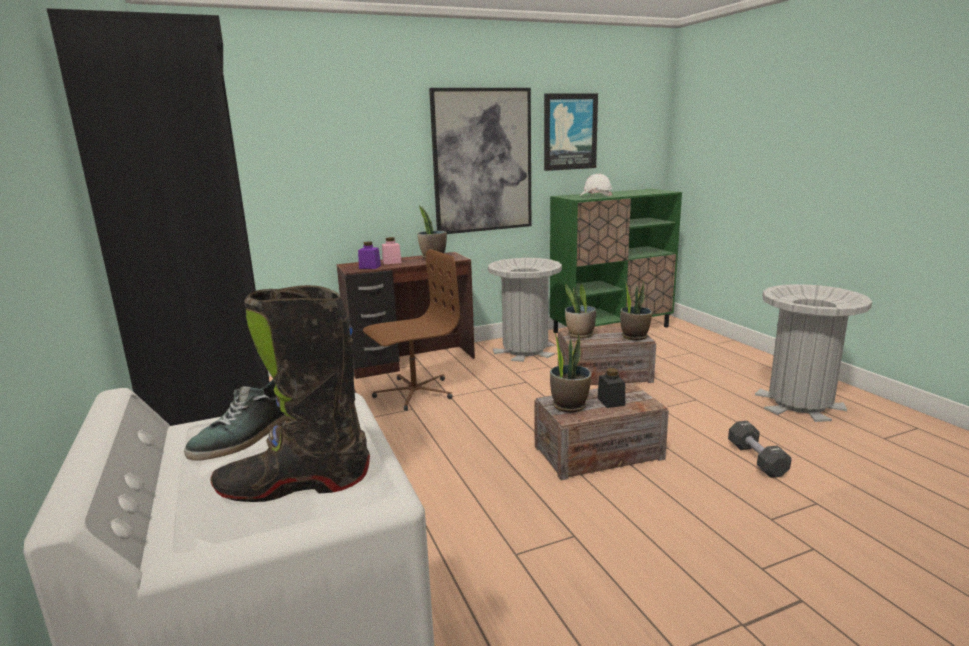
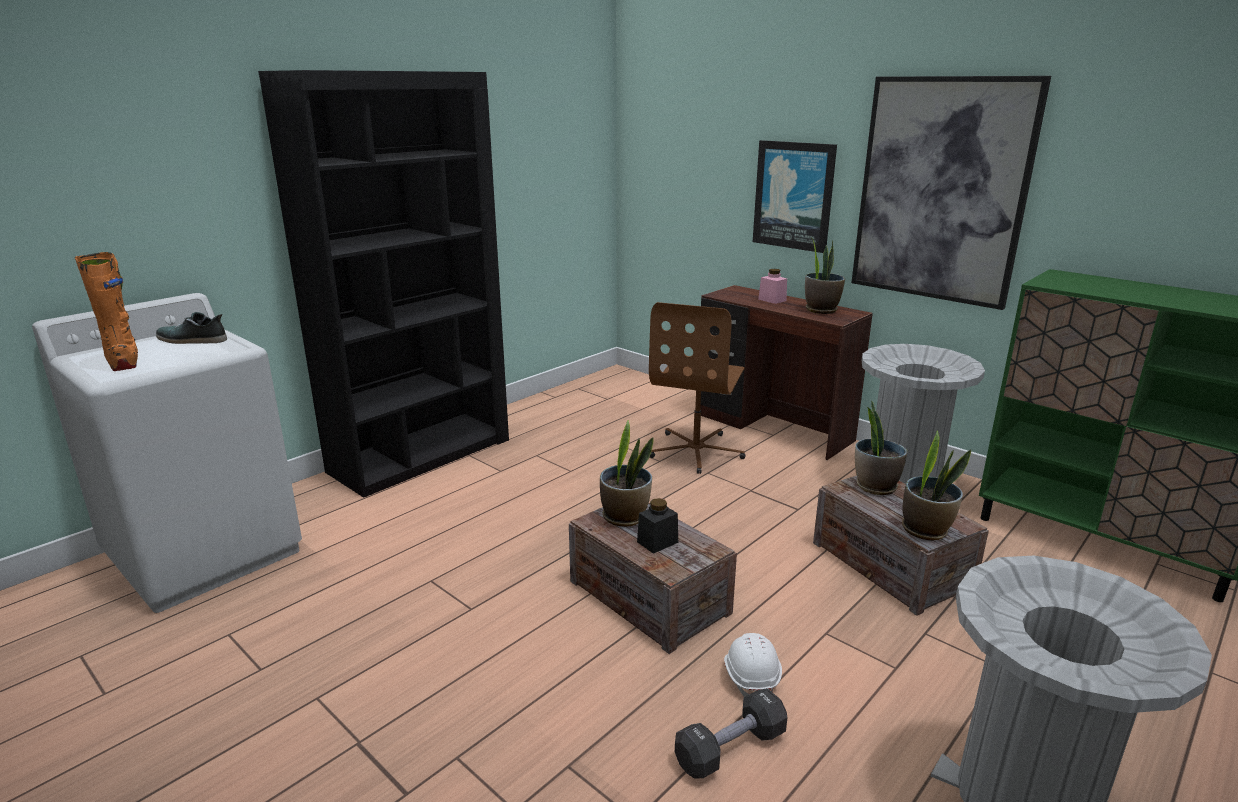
camera: 65 degrees right, 5 degrees up
(295, 485) = (123, 361): black boot -> orange boot
(370, 267) = (737, 297): purple jar -> none
(414, 392) = (696, 451): brown office chair -> brown office chair turned 75 degrees clockwise
(569, 132) = (1129, 160): picture -> picture (793, 195)
(595, 196) = (1104, 288): white hard hat -> white hard hat (751, 676)

